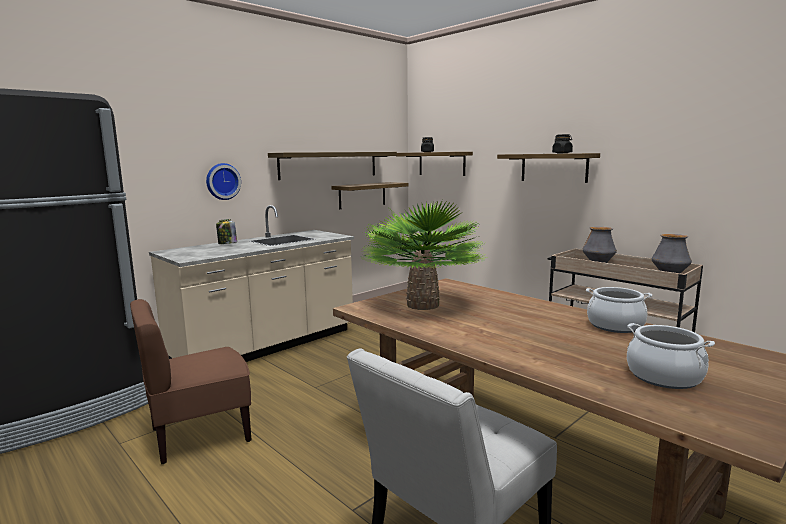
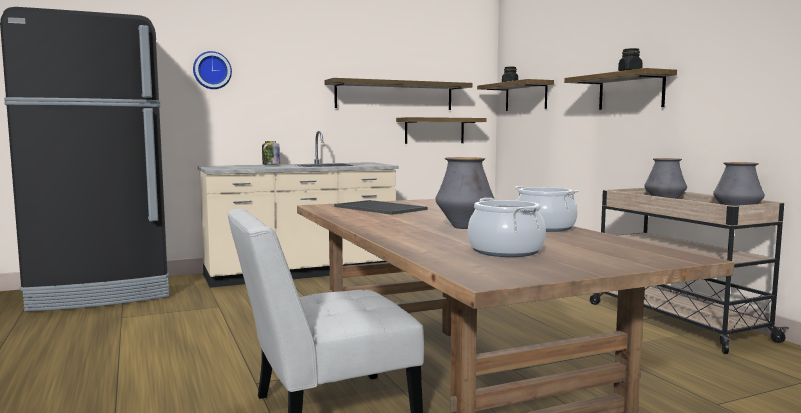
camera: 20 degrees right, 5 degrees down
(200, 434) = (185, 321): brown chair -> none
(222, 181) = (275, 105): wall clock -> wall clock (212, 70)
(423, 305) = (381, 208): potted plant -> tray
(554, 334) = (464, 227): none -> vase

